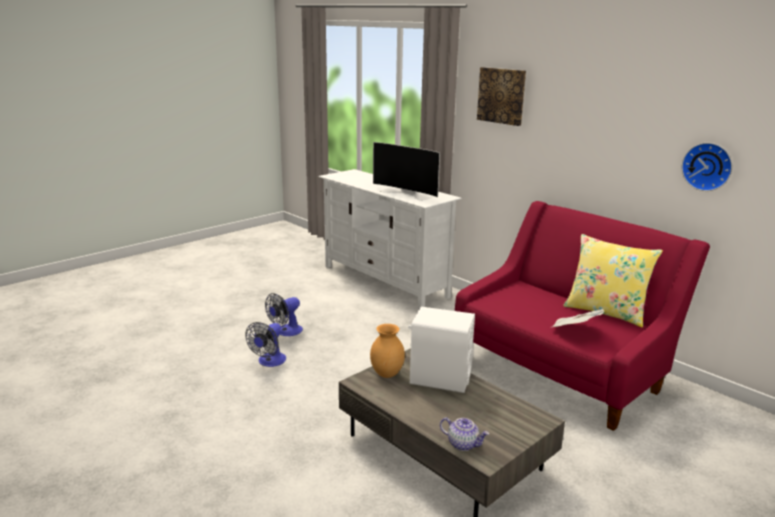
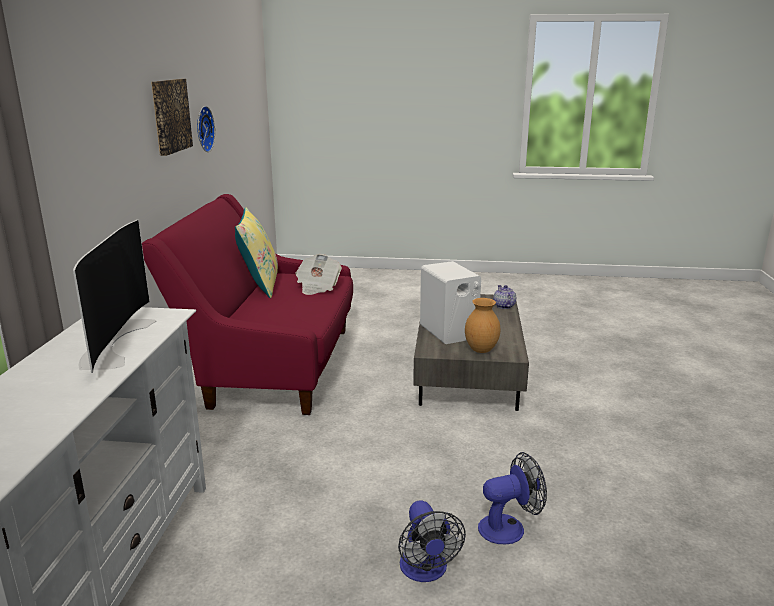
camera: 130 degrees left, 0 degrees up
(285, 332) = (425, 571): fan -> fan turned 75 degrees clockwise
(501, 96) = (58, 105): picture -> picture (170, 116)

